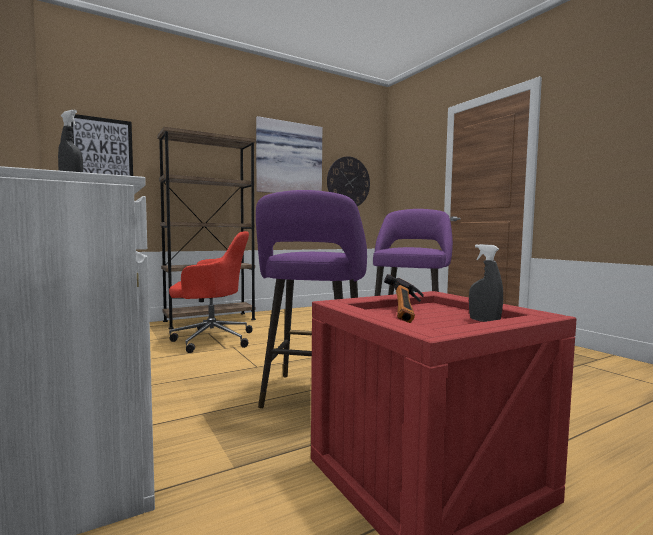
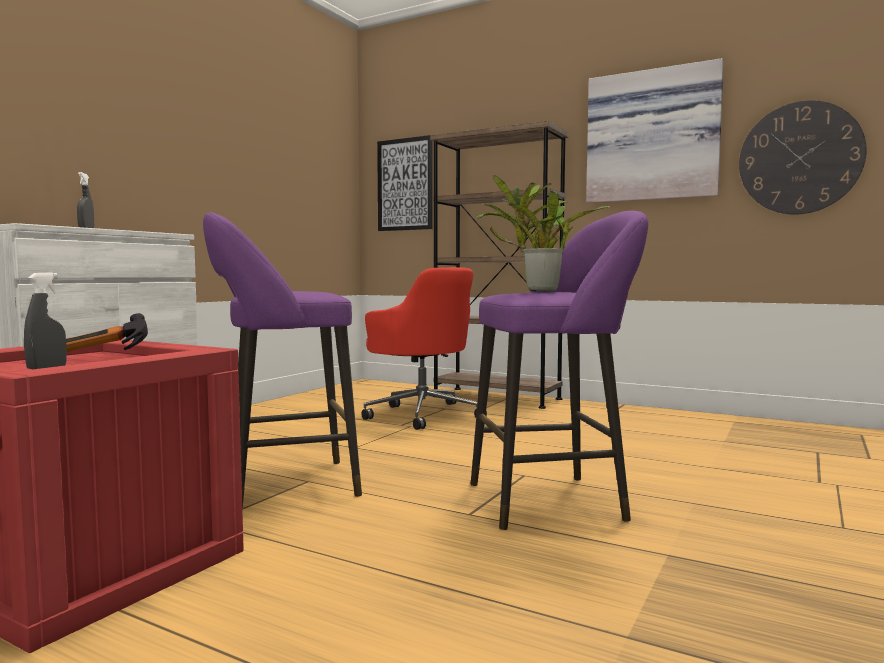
camera: 60 degrees right, 0 degrees up
(405, 247) = (537, 291): none -> potted plant

